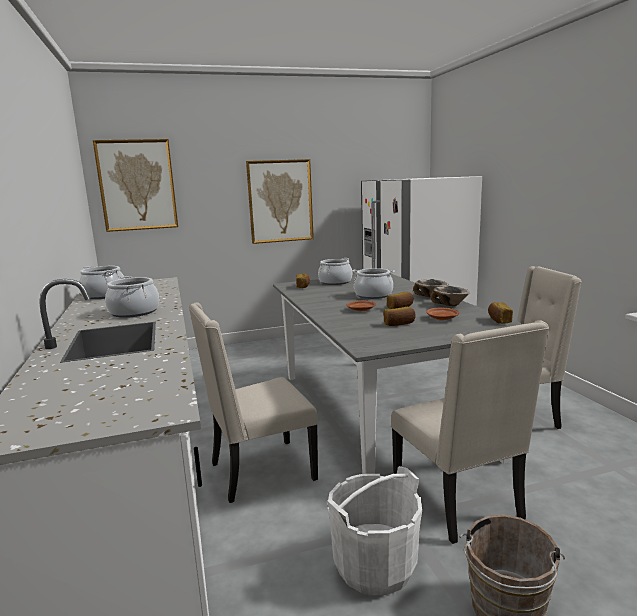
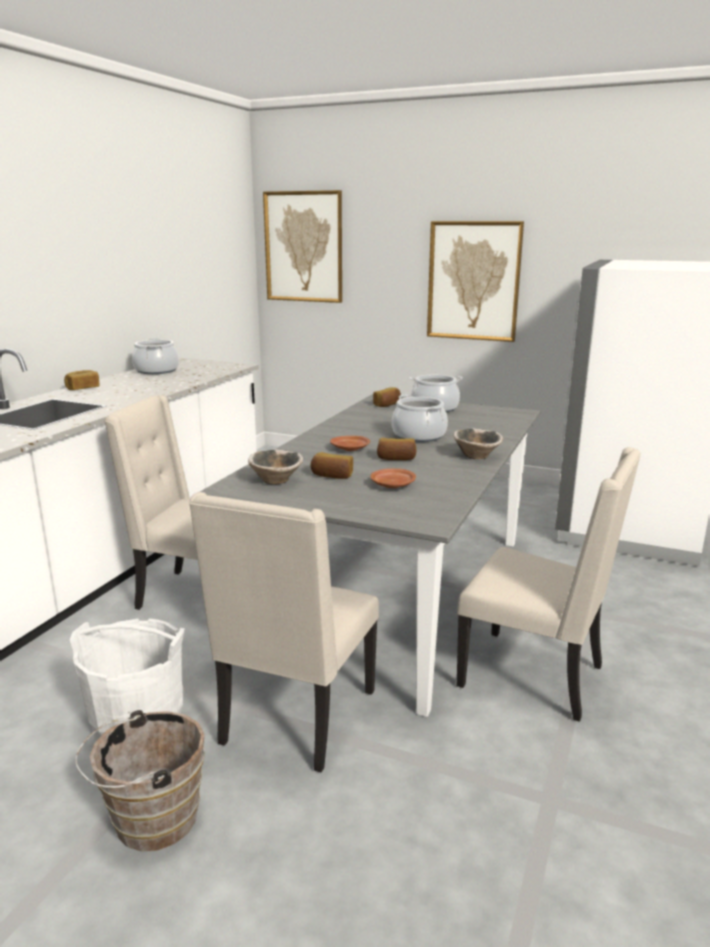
camera: 40 degrees right, 5 degrees up
(134, 312) = (122, 393): cooking pot -> none
(450, 304) = (461, 473): bowl -> bowl (276, 480)
(498, 320) = (442, 509): bread -> bread (83, 388)

